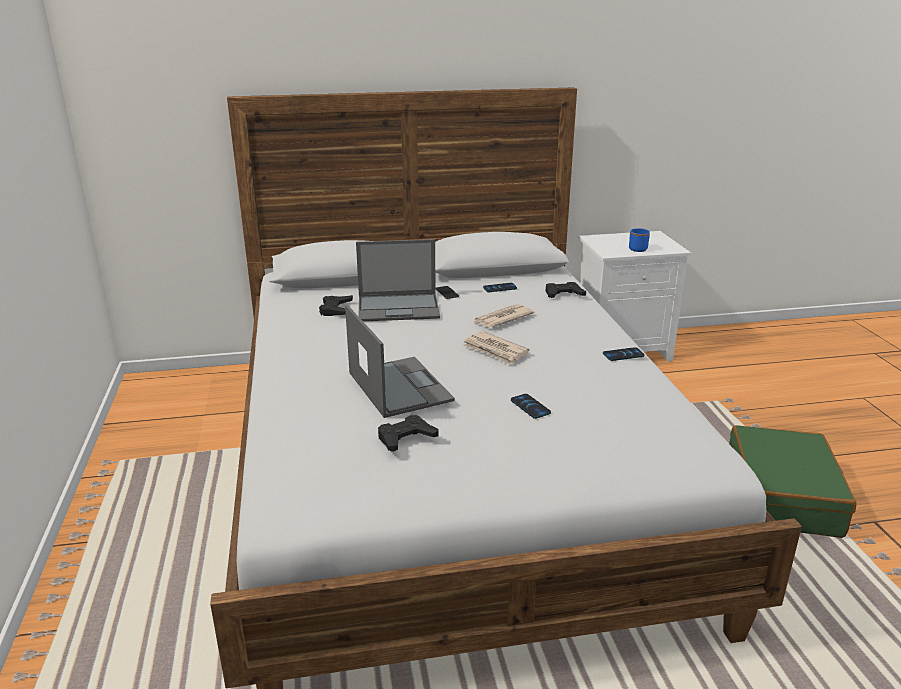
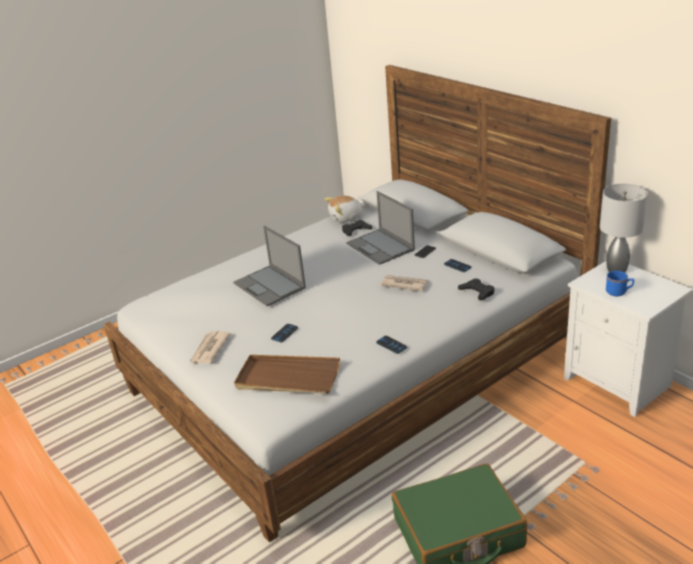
camera: 65 degrees right, 5 degrees up
(291, 306) = (346, 218): none -> plush toy
(398, 386) = (270, 286): laptop -> laptop turned 105 degrees clockwise
(406, 438) = (216, 308): black game controller -> none
(495, 350) = (349, 298): newspaper -> newspaper (209, 349)
(603, 239) = (617, 270): none -> grey table lamp
(641, 428) = (287, 378): none -> brown tray

